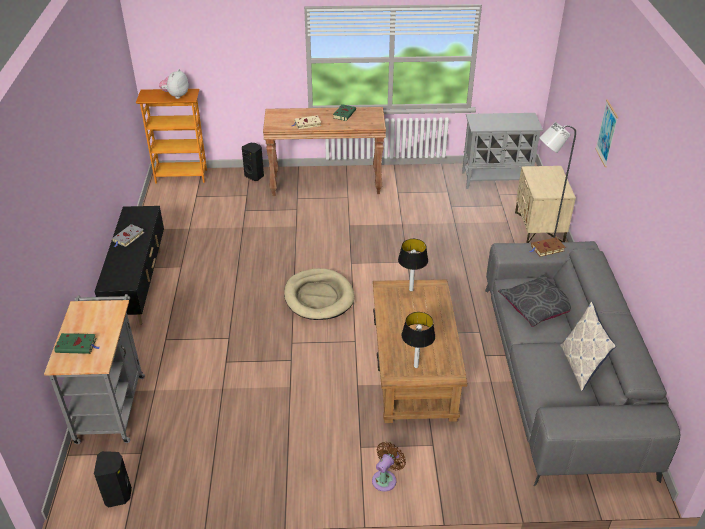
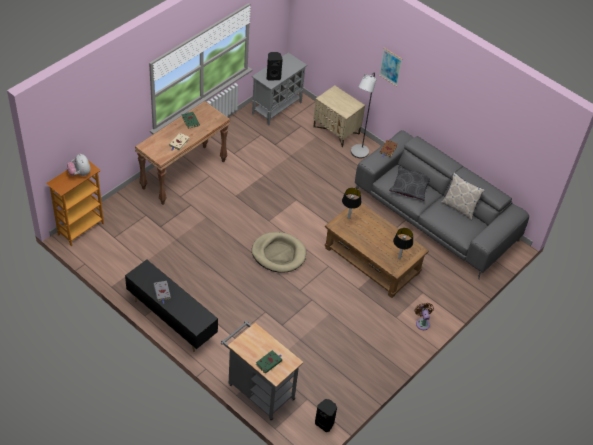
camera: 50 degrees left, 10 degrees up
(255, 176) = (130, 197): black speaker -> black speaker (273, 76)

